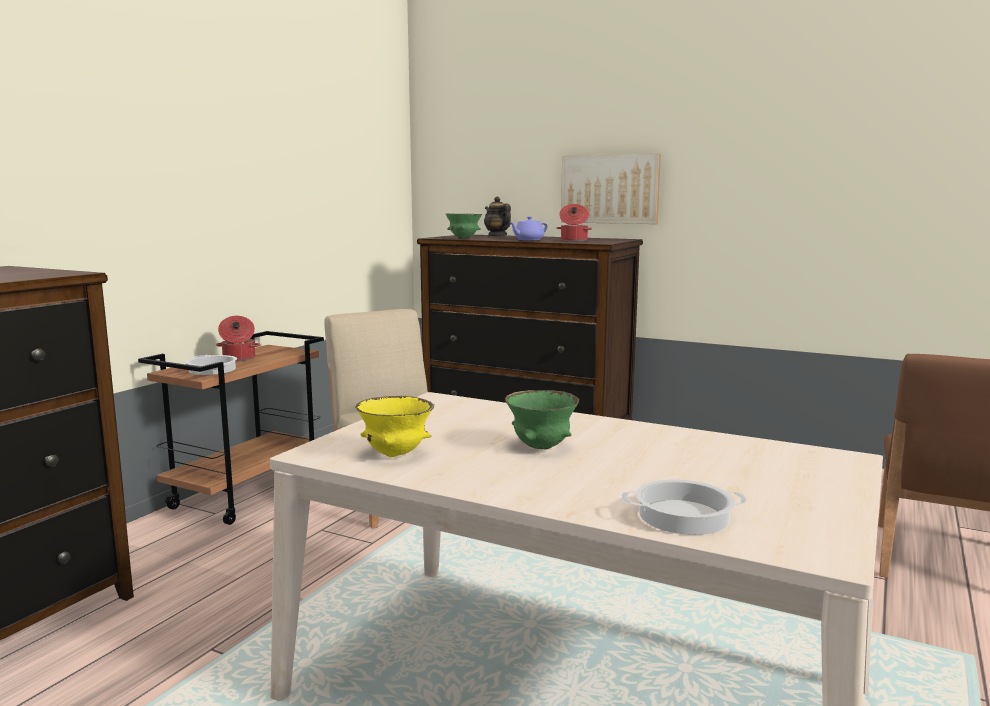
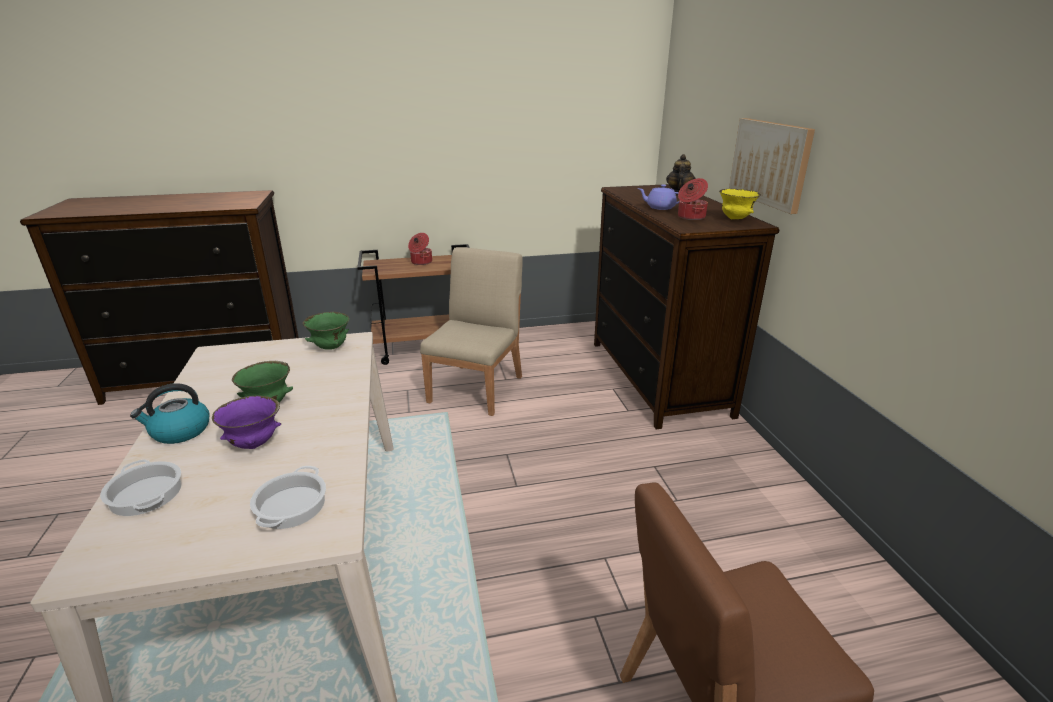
camera: 50 degrees right, 15 degrees up
(213, 370) = (388, 268): cooking pot -> cooking pot (291, 506)
(395, 455) = (223, 371): yellow bowl -> yellow bowl (735, 219)
(463, 238) = (628, 194): green bowl -> green bowl (330, 348)
(540, 489) = (180, 431): none -> kettle
(632, 463) = (254, 444): none -> purple bowl

